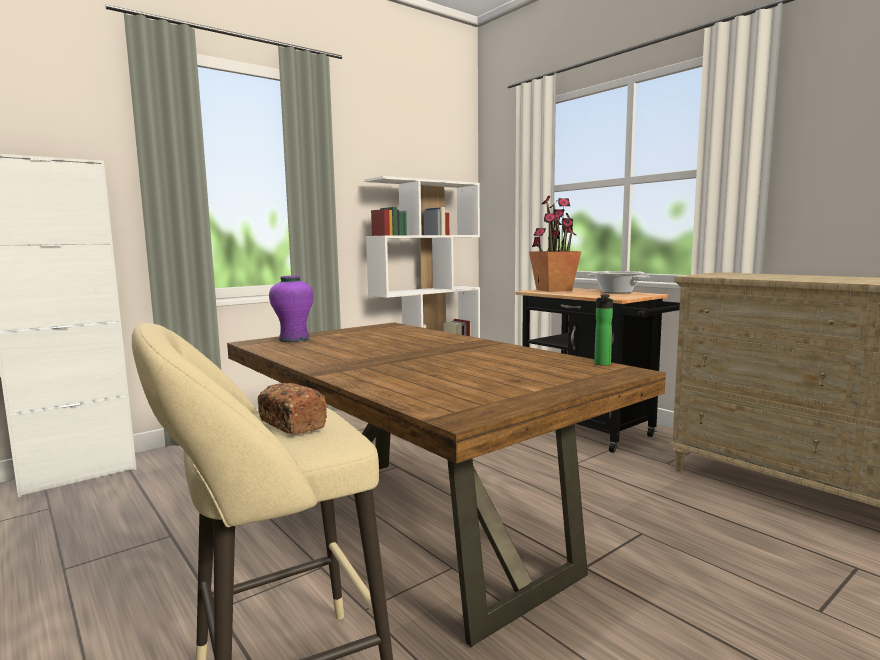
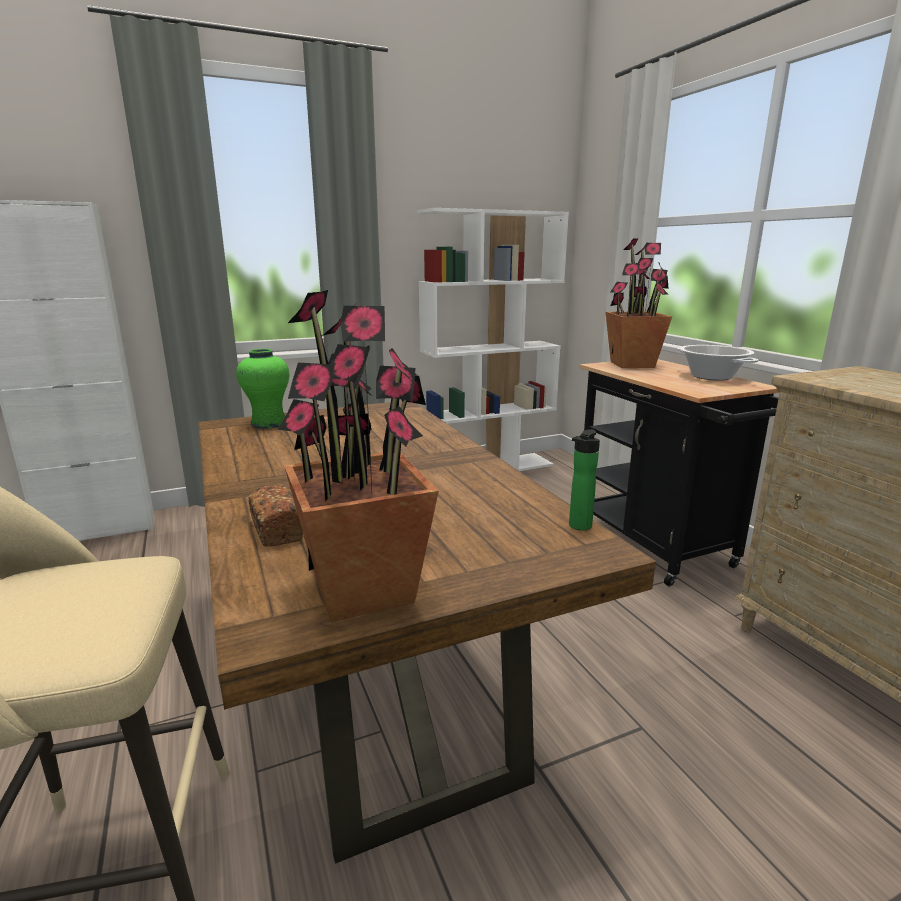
camera: 15 degrees right, 10 degrees up
(292, 423) = (73, 603): bread -> bread (276, 529)
(294, 339) = (268, 423): purple vase -> green vase
(500, 397) = (364, 589): none -> potted plant

